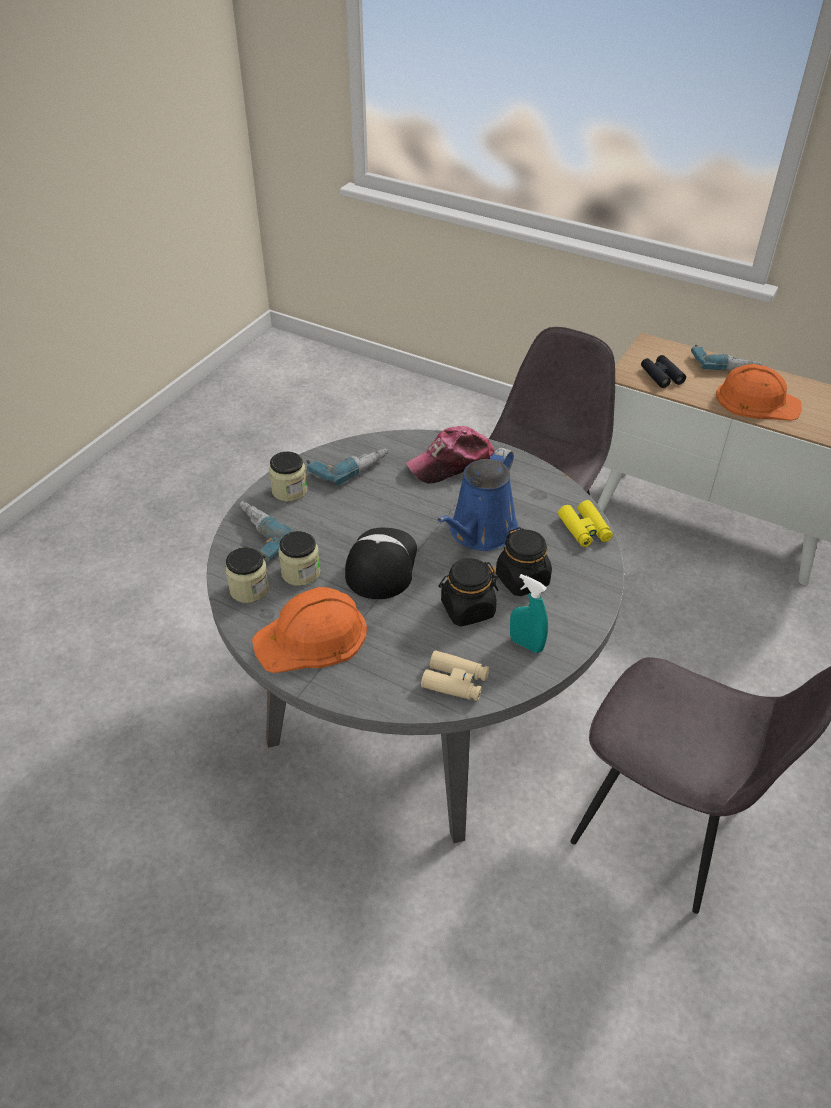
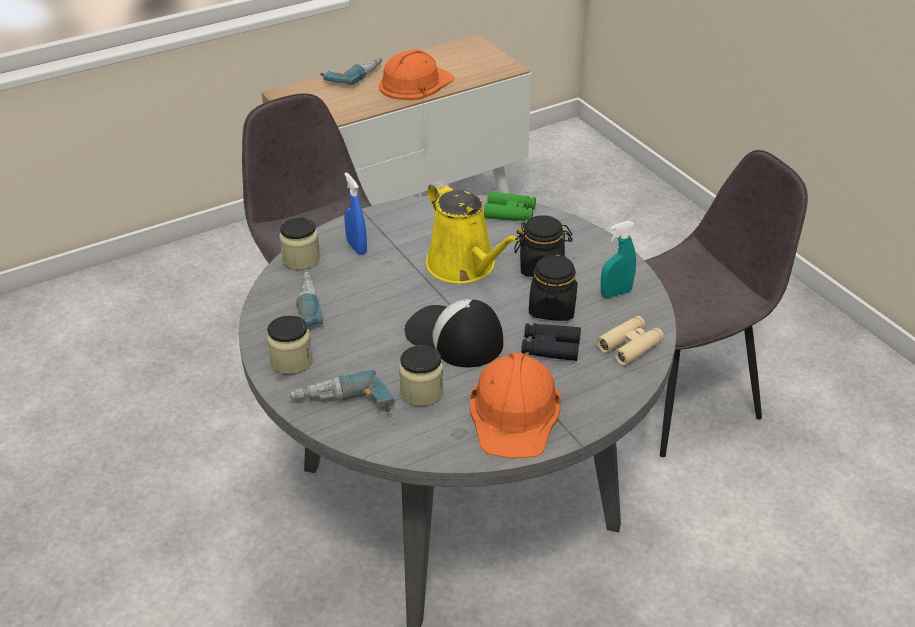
camera: 60 degrees left, 5 degrees down
(249, 589) = (415, 434): jar -> jar (301, 259)
(452, 463) = (356, 247): cap -> blue spray bottle
(480, 533) = (464, 266): blue watering can -> yellow watering can
(584, 529) = (510, 213): yellow binoculars -> green binoculars
(661, 376) = (333, 108): black binoculars -> black binoculars (550, 347)

